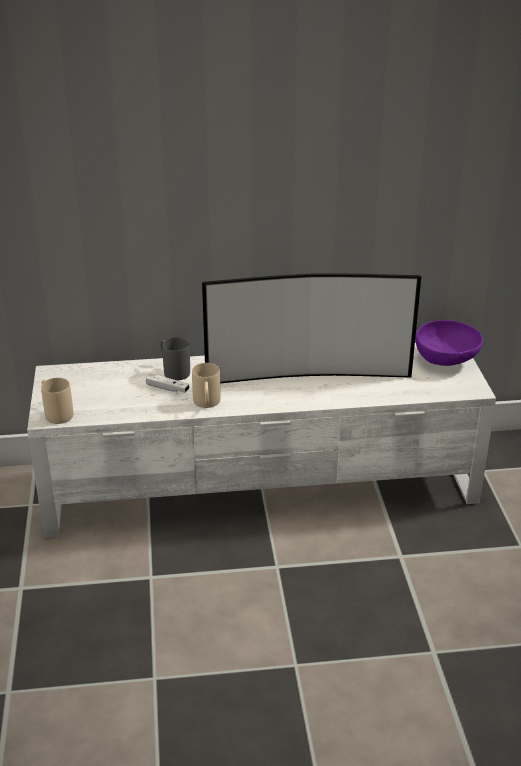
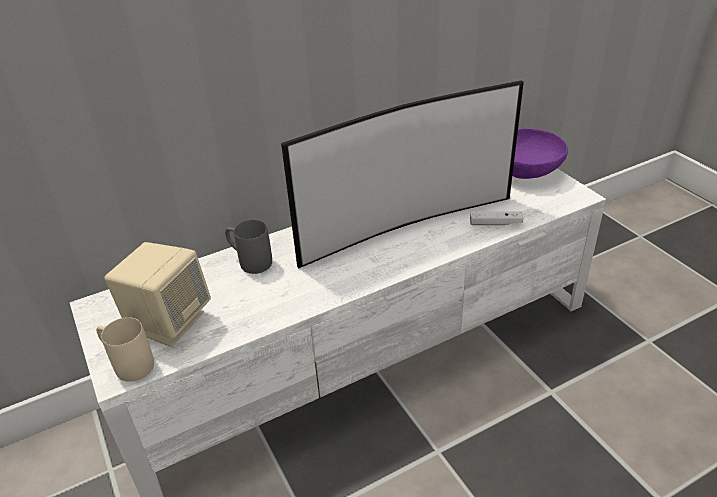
camera: 20 degrees left, 5 degrees up
(95, 395) = (169, 322): none -> beige speaker
(167, 388) = (256, 286): white game controller -> white game controller (495, 223)
(207, 404) = (315, 293): beige mug -> none

